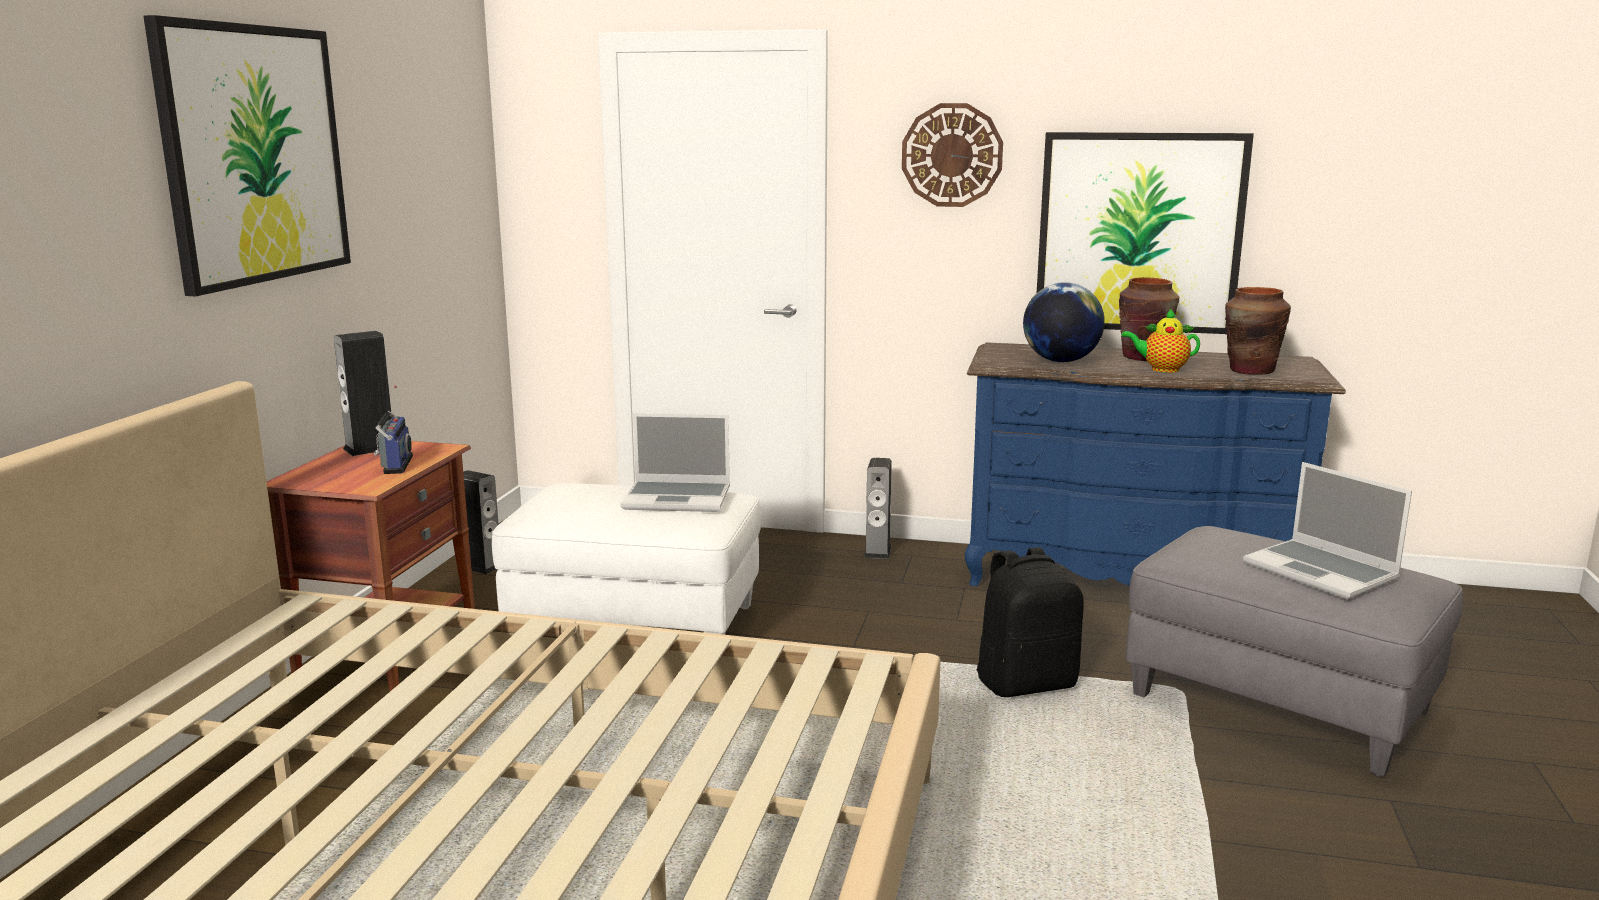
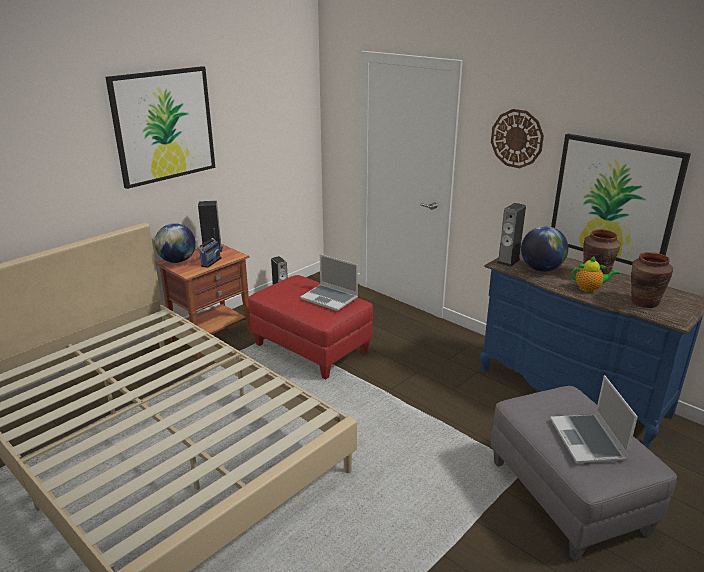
camera: 30 degrees right, 10 degrees up
(311, 475) = (177, 261): none -> globe
(637, 625) = (312, 349): white ottoman -> red ottoman
(877, 551) = (456, 337): speaker -> speaker (508, 261)
(1026, 683) = (448, 437): black backpack -> none
(1161, 369) = (589, 289): teapot -> teapot turned 150 degrees clockwise

